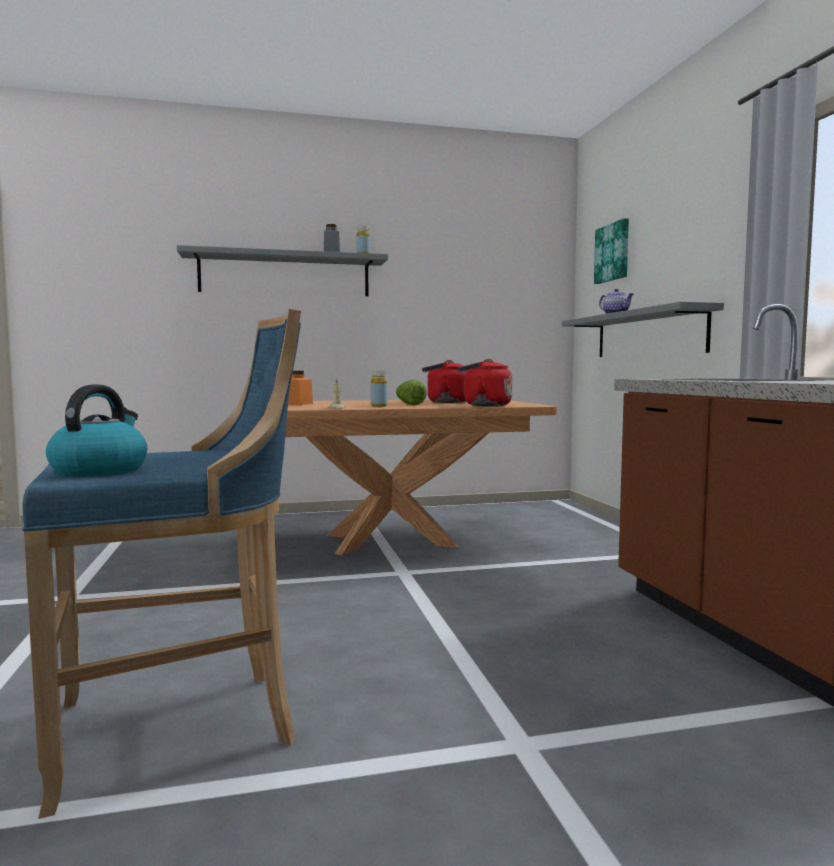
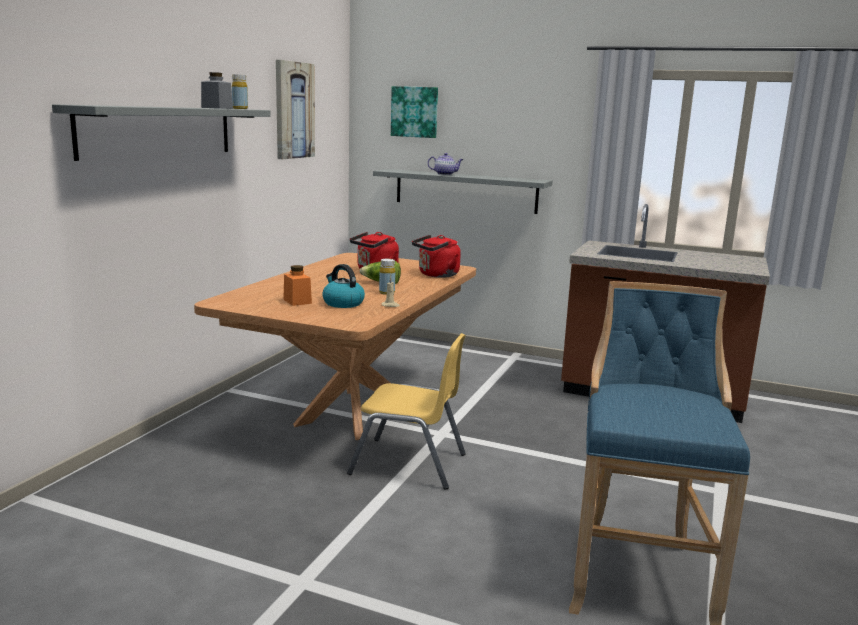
camera: 55 degrees left, 10 degrees up
(100, 471) = (700, 425): kettle -> kettle (342, 303)
(315, 577) = (409, 464): none -> yellow chair
(471, 264) = (293, 110): none -> picture

